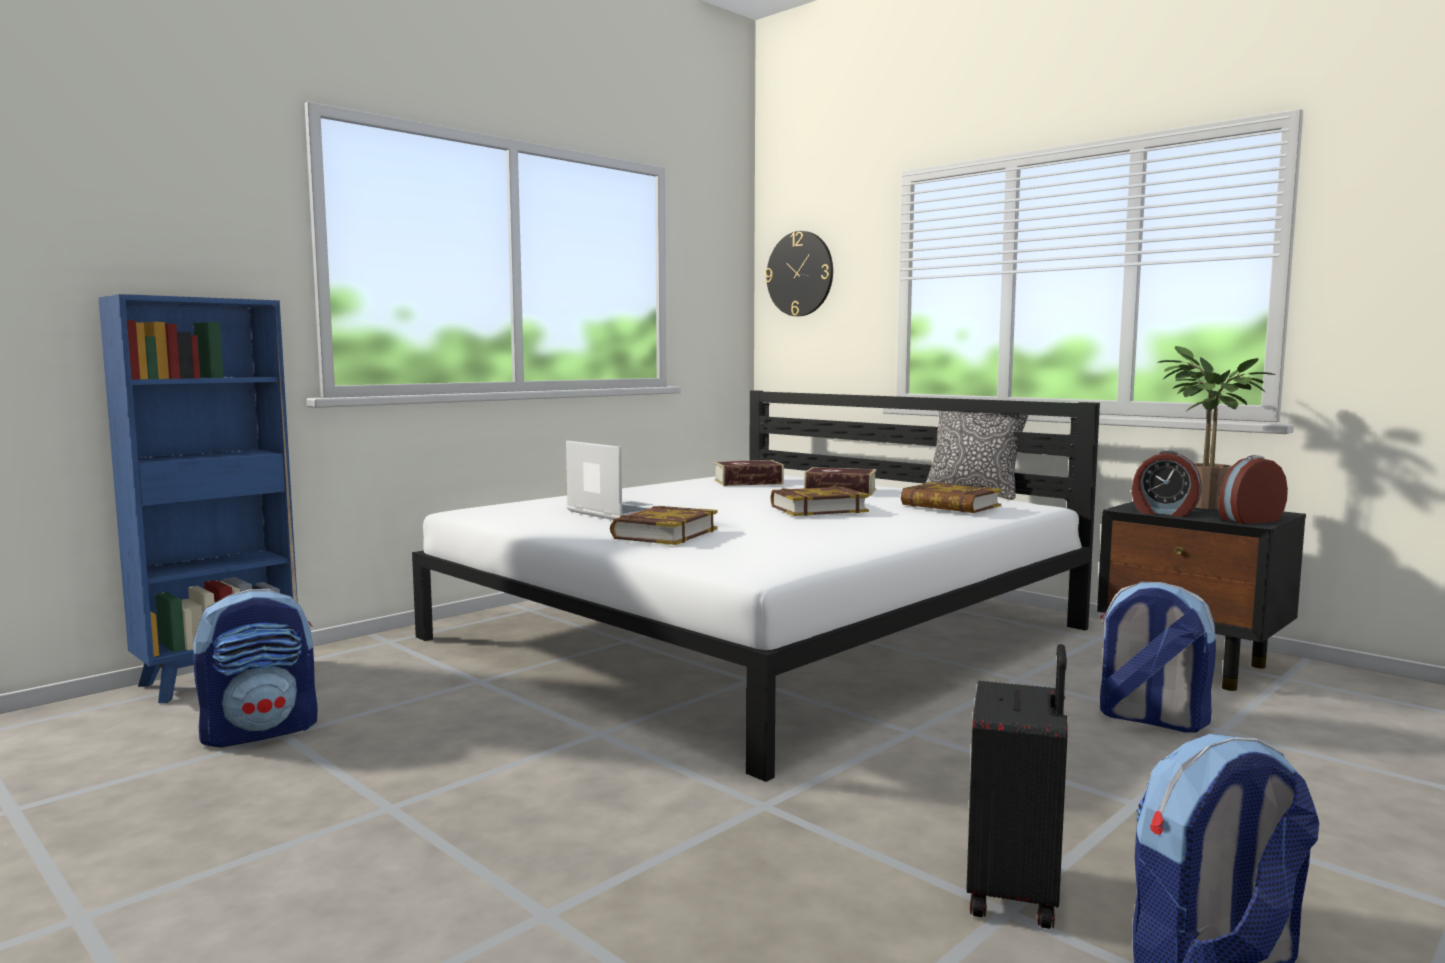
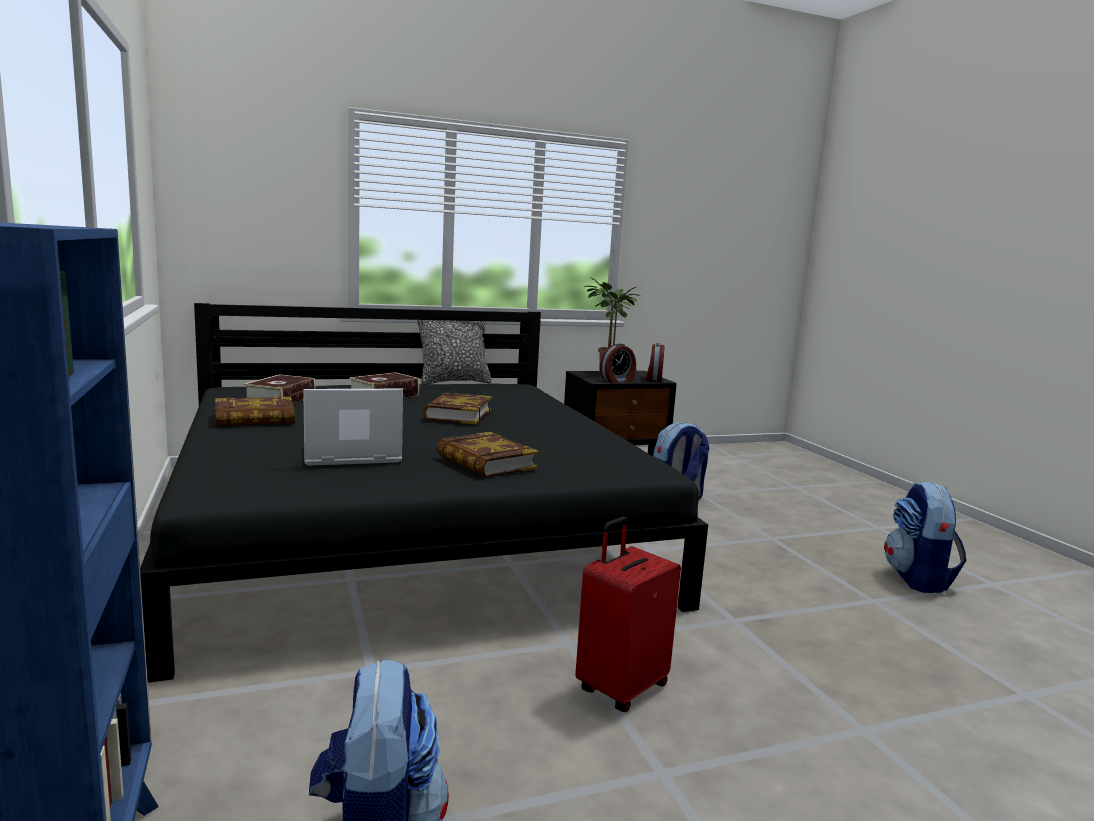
camera: 65 degrees left, 5 degrees up
(530, 768) = (620, 687): none -> red suitcase
(758, 633) = (408, 531): white bed -> black bed
(800, 274) = (225, 183): wall clock -> none
(950, 505) = (502, 395): book -> book (255, 418)
(1016, 893) = (855, 592): black suitcase -> none

